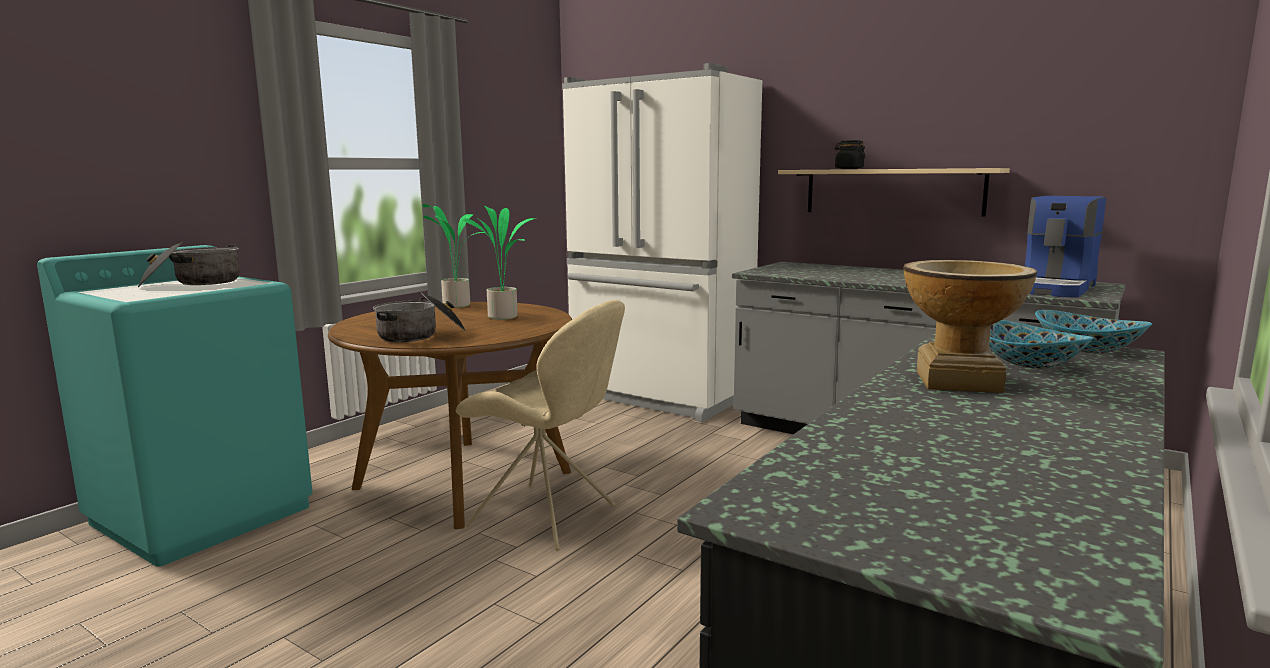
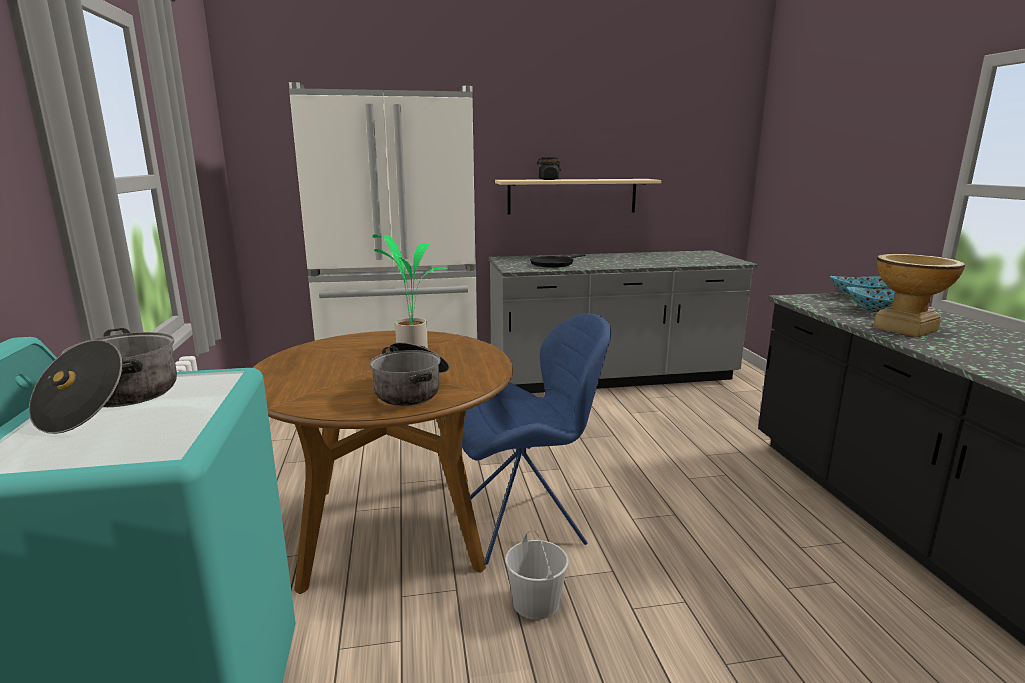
camera: 45 degrees left, 5 degrees up
(446, 563) = (536, 603): none -> white bucket
(456, 305) = (315, 348): potted plant -> none
(547, 517) = (526, 523): beige chair -> blue chair
(816, 273) = (553, 264): none -> black frying pan
(1055, 288) = (703, 258): coffee machine -> none

